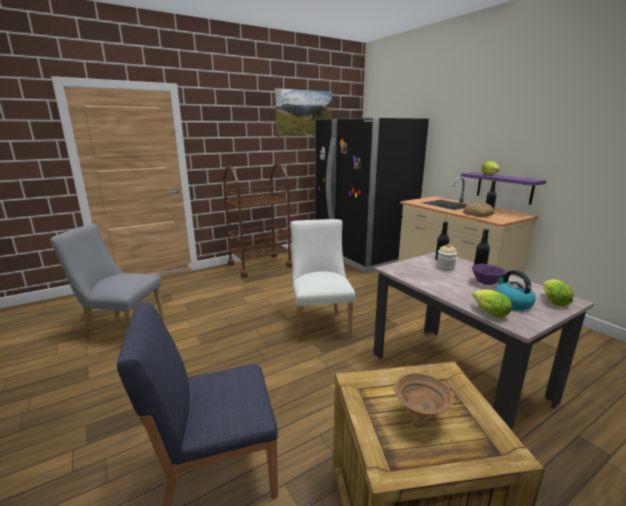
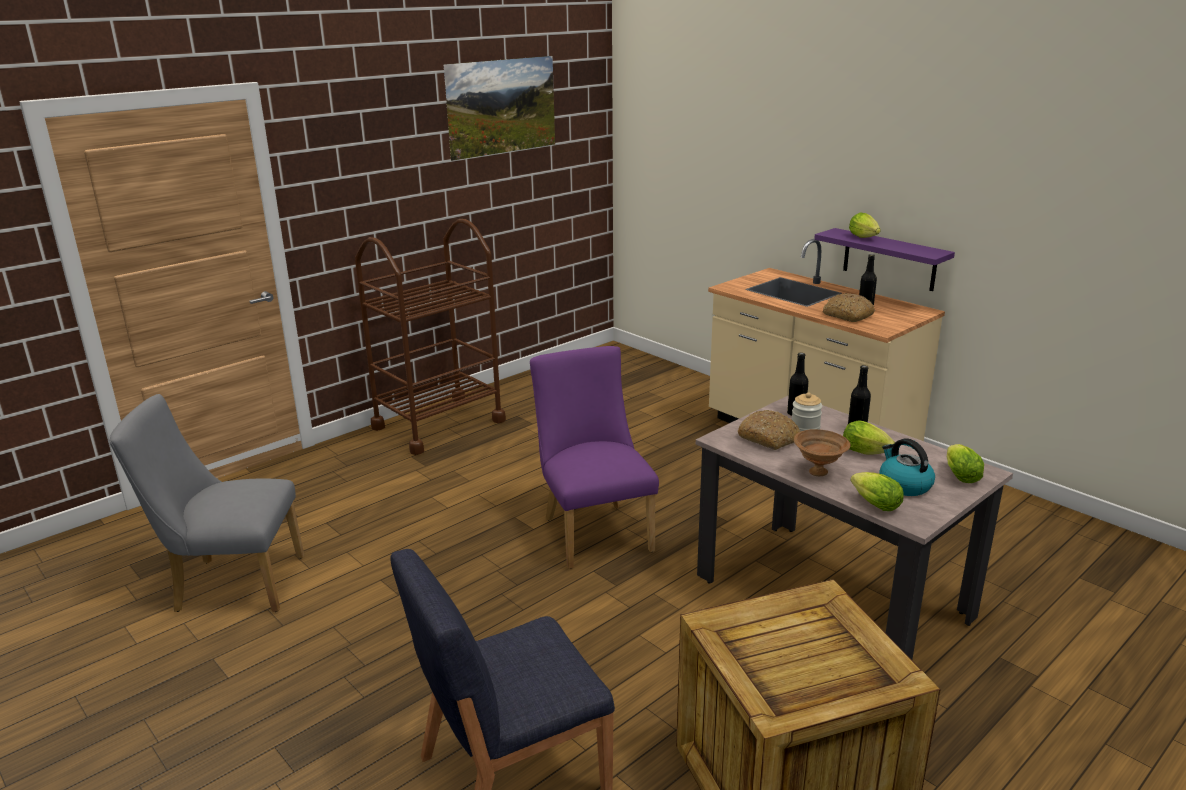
camera: 10 degrees left, 5 degrees up
(320, 322) = (593, 530): white chair -> purple chair
(362, 255) = (633, 382): black fridge -> none
(419, 419) = (799, 657): brown bowl -> brown bowl (818, 471)
(421, 270) = (769, 438): none -> bread
(486, 283) = (868, 453): purple bowl -> lettuce

